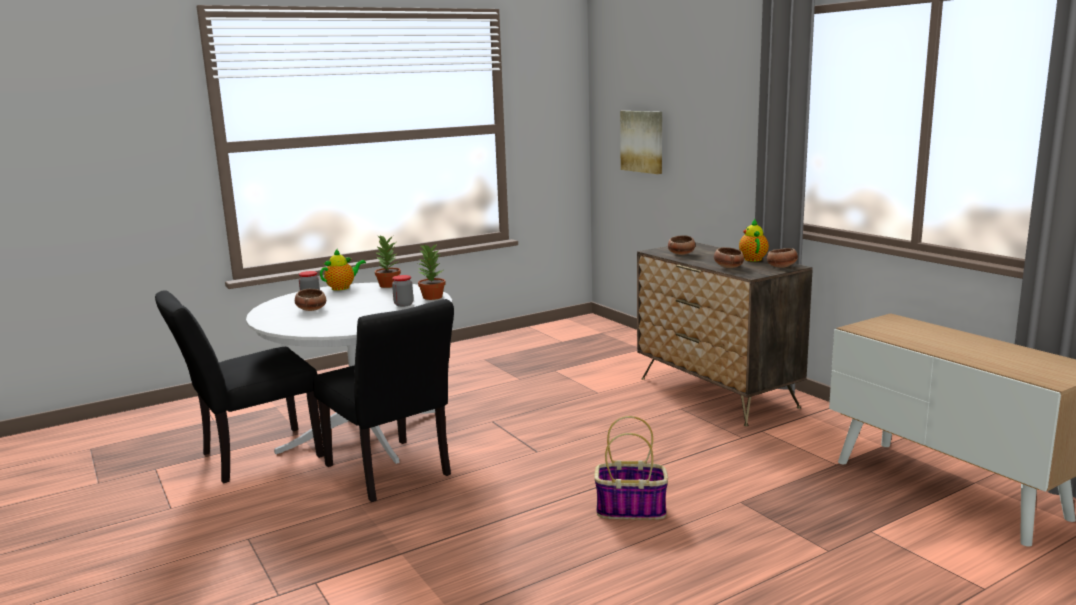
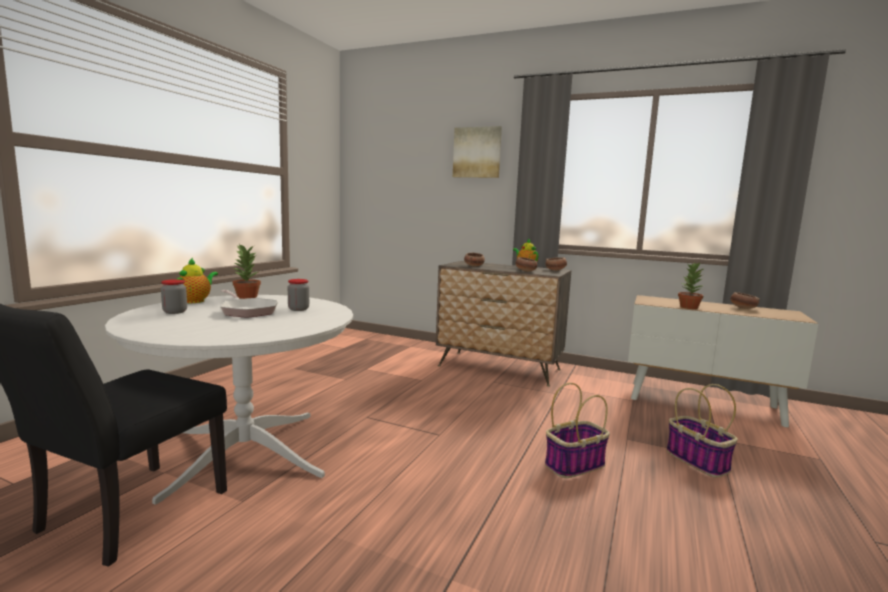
camera: 35 degrees left, 5 degrees down
(311, 309) = (195, 320): bowl -> bowl (742, 308)
(361, 303) = (247, 311): none -> frying pan
(392, 474) = (331, 489): black chair -> none
(432, 297) = (315, 302): potted plant -> potted plant (688, 307)
(642, 141) = (397, 191): picture -> picture (477, 152)
(788, 544) = (698, 461): none -> basket

